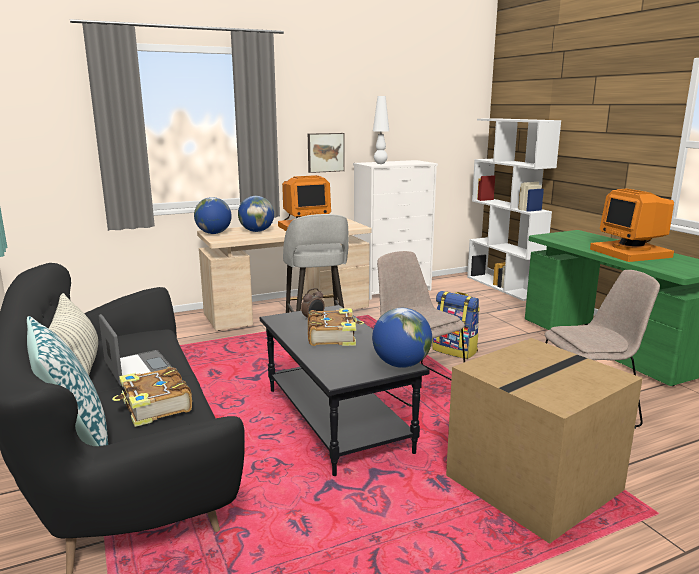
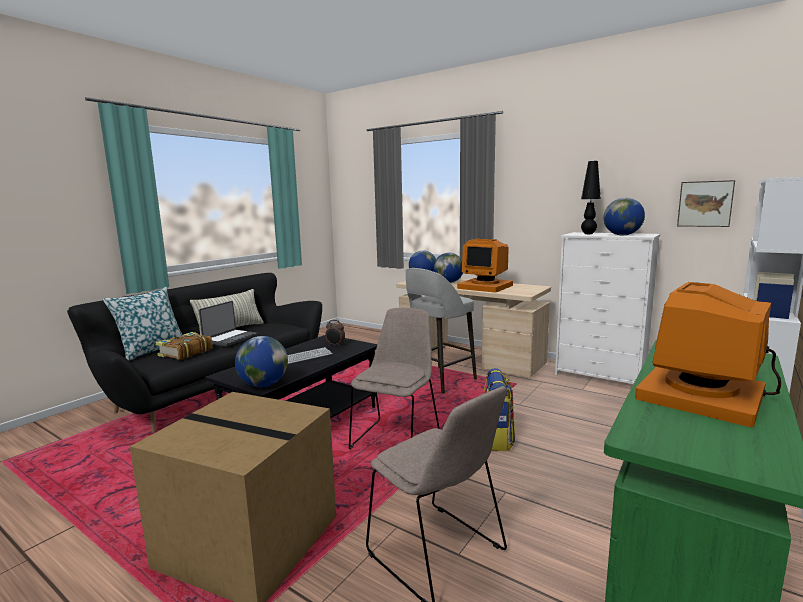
camera: 60 degrees right, 5 degrees down
(325, 152) = (546, 220): picture -> picture (705, 204)
(333, 336) = (306, 356): book -> keyboard
(380, 163) = (588, 234): white table lamp -> black table lamp
(409, 163) = (622, 235): none -> globe

